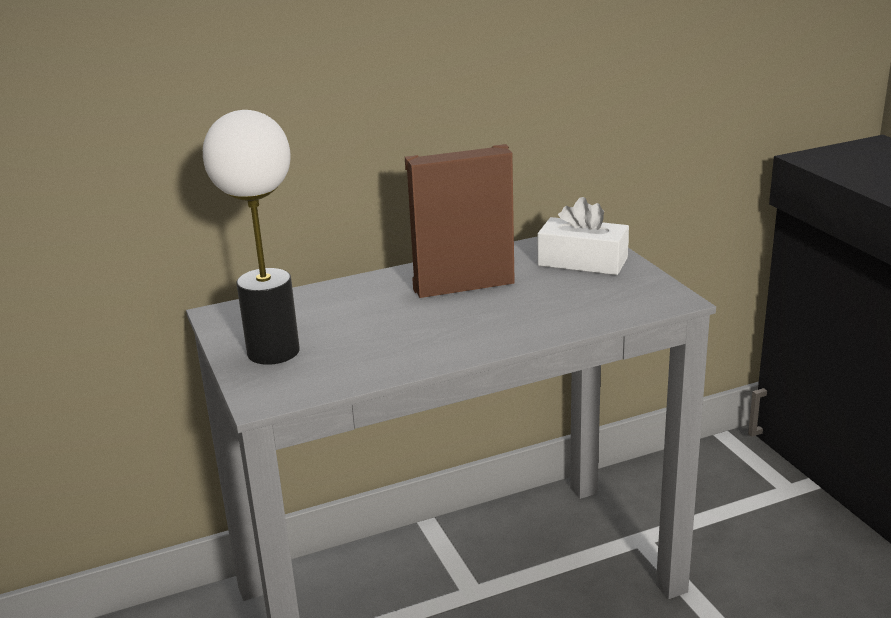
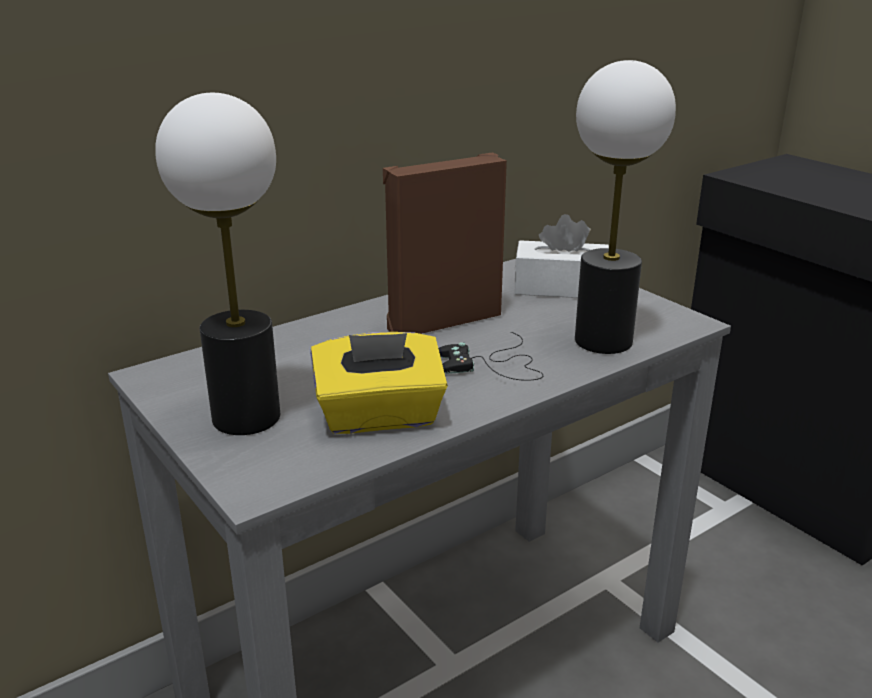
camera: 15 degrees left, 0 degrees up
(372, 359) = (380, 416): none -> yellow tissue box
(484, 326) = (494, 366): none -> black game controller
(590, 311) = (603, 340): none -> table lamp

